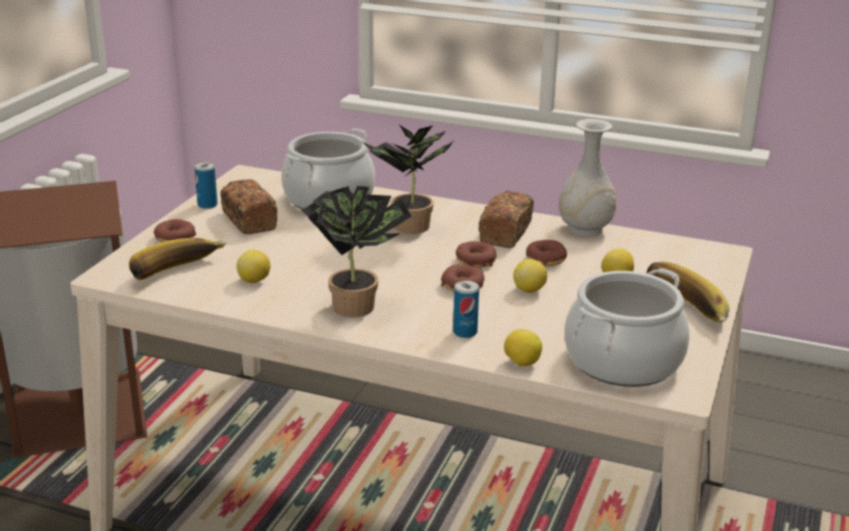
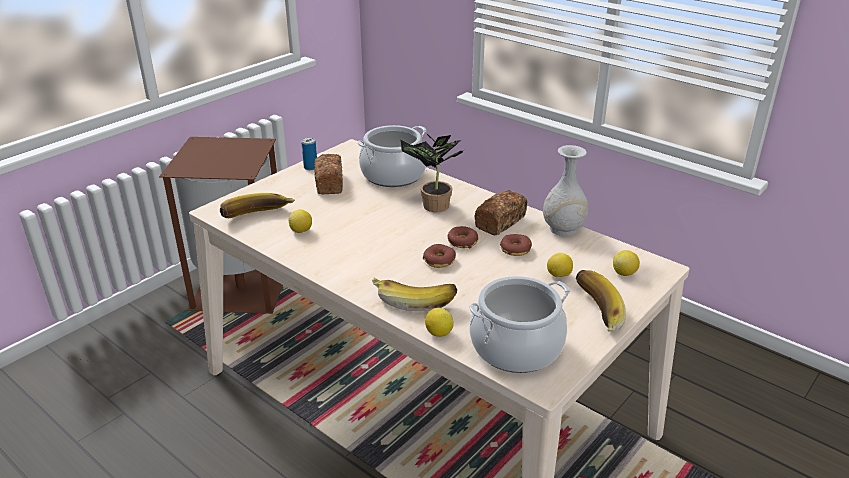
camera: 20 degrees right, 5 degrees up
(175, 238) = (273, 189): donut -> none
(359, 305) = (357, 263): potted plant -> none
(465, 332) = (415, 299): can -> banana
(529, 290) = (486, 273): lemon -> lemon (624, 273)

